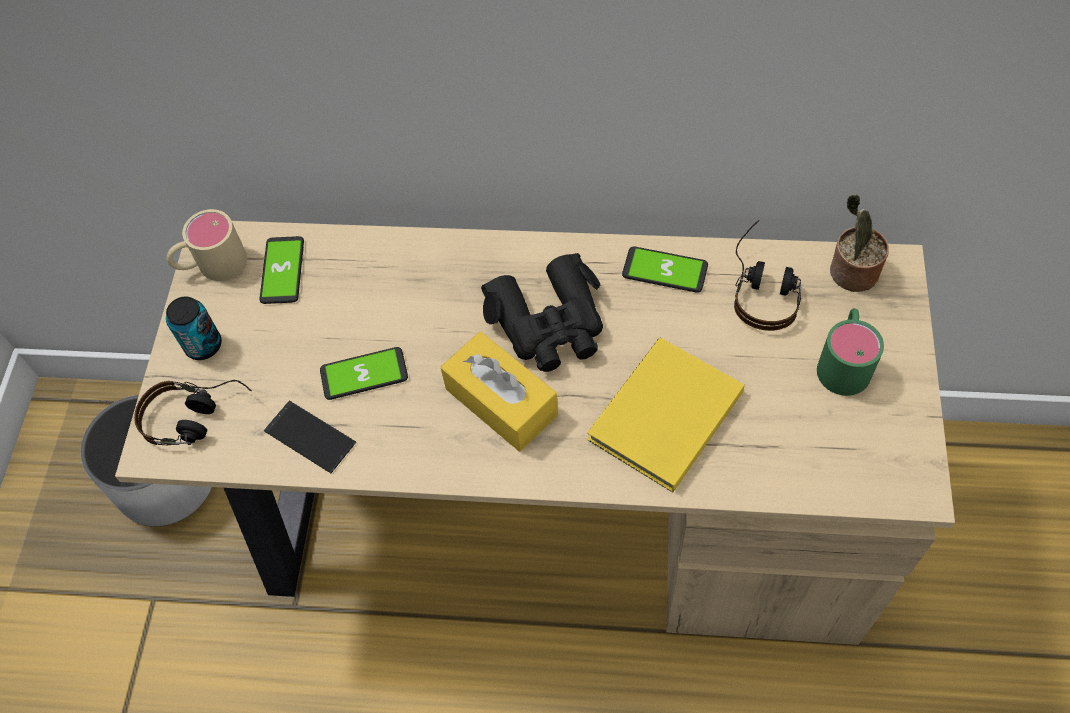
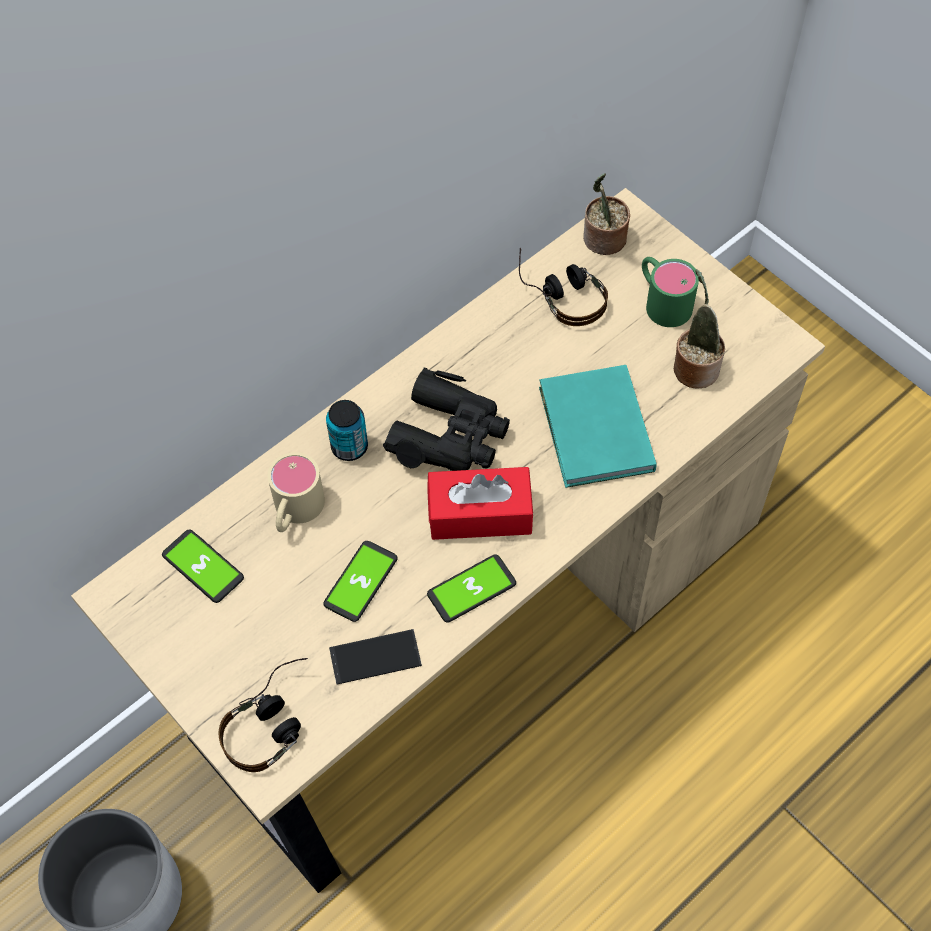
camera: 50 degrees left, 0 degrees up
(203, 345) = (209, 672): can -> can (349, 447)
(211, 265) = (137, 612): beige mug -> beige mug (295, 511)
(501, 401) = (480, 514): yellow tissue box -> red tissue box
(661, 418) = (594, 432): yellow book -> turquoise book
(665, 270) = (485, 335): phone -> phone (471, 589)
(809, 438) = (694, 366): none -> potted plant

